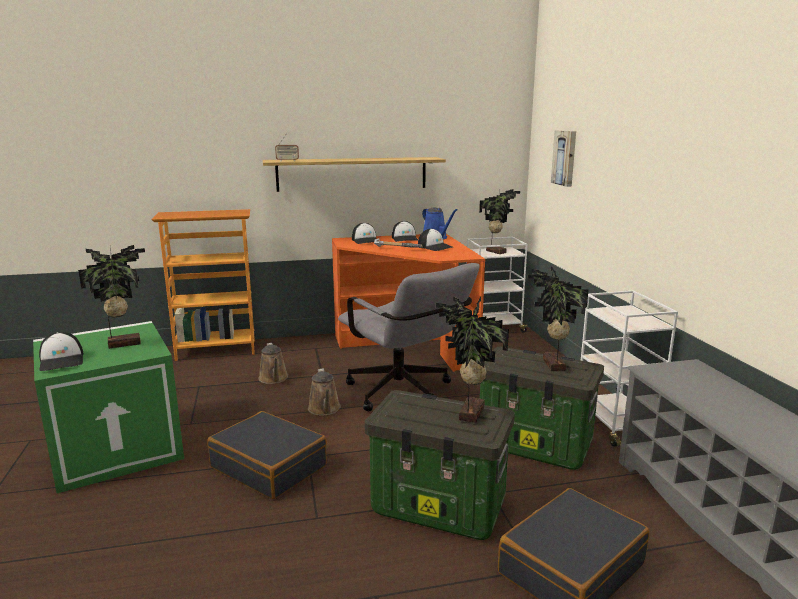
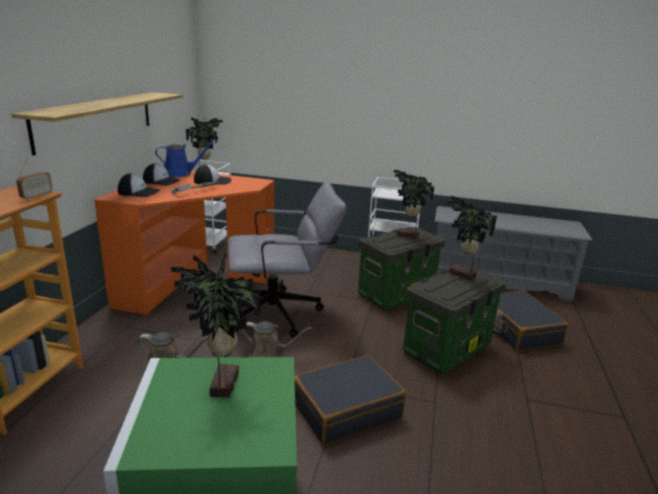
camera: 65 degrees left, 5 degrees up
(62, 361) = (240, 438): cap -> none
(287, 161) = (66, 112): radio -> radio (36, 197)
(565, 158) = (265, 86): picture -> none

